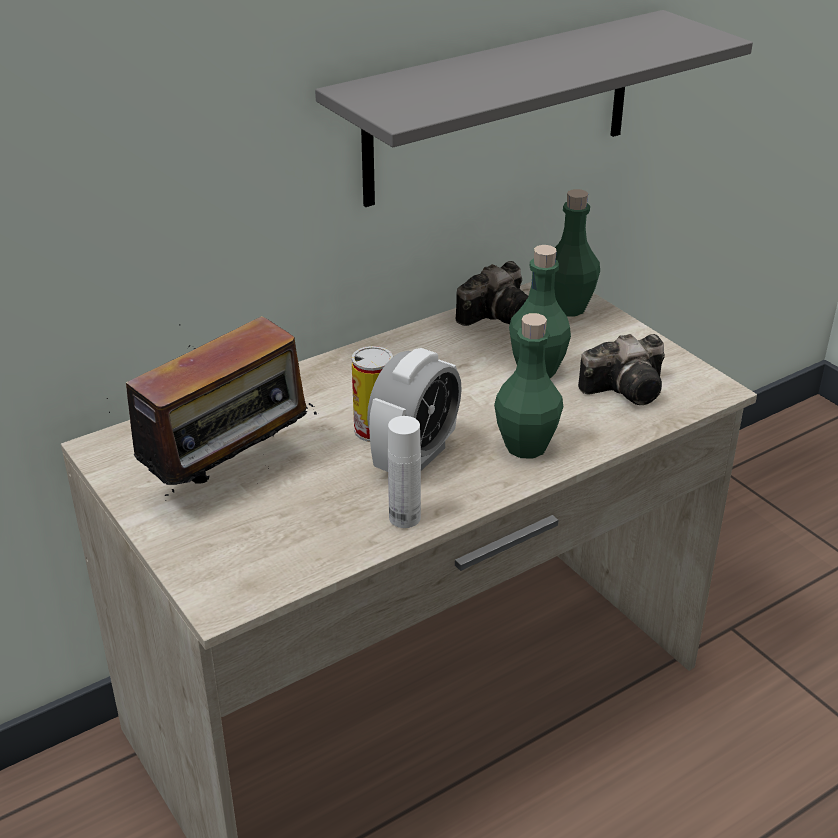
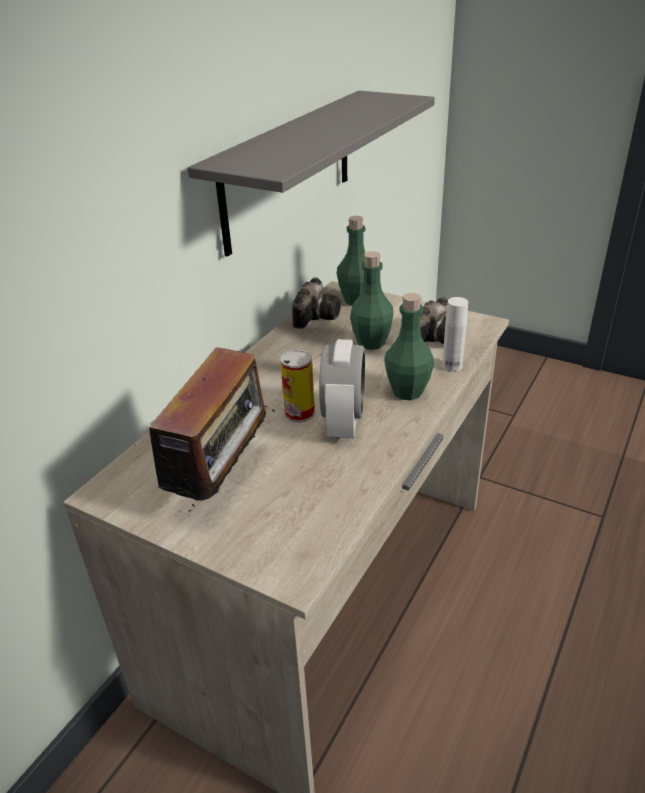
camera: 25 degrees left, 0 degrees up
(404, 518) = (372, 465): white bottle -> white bottle (452, 366)

